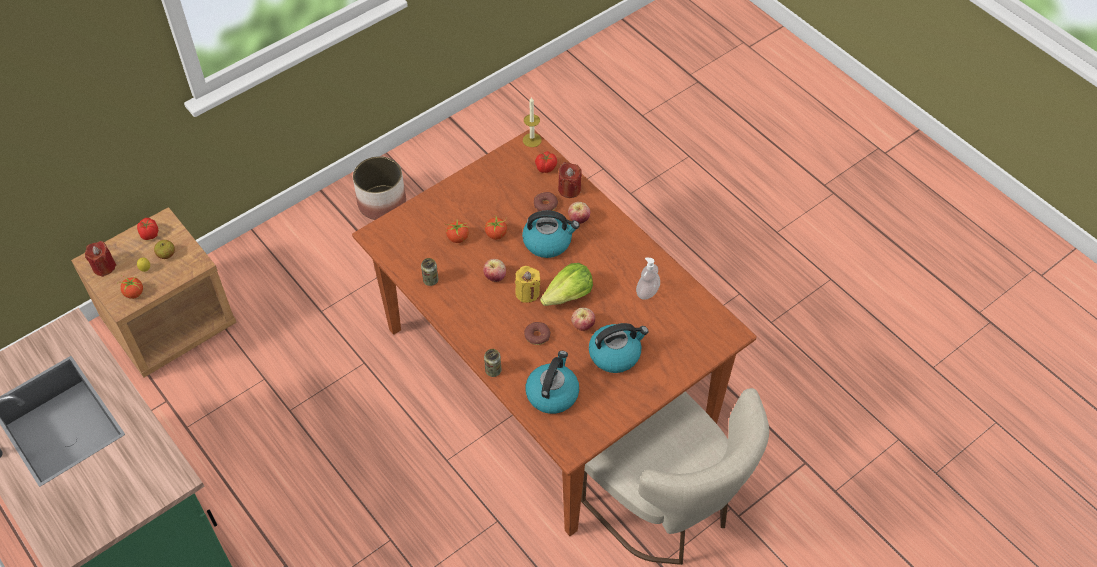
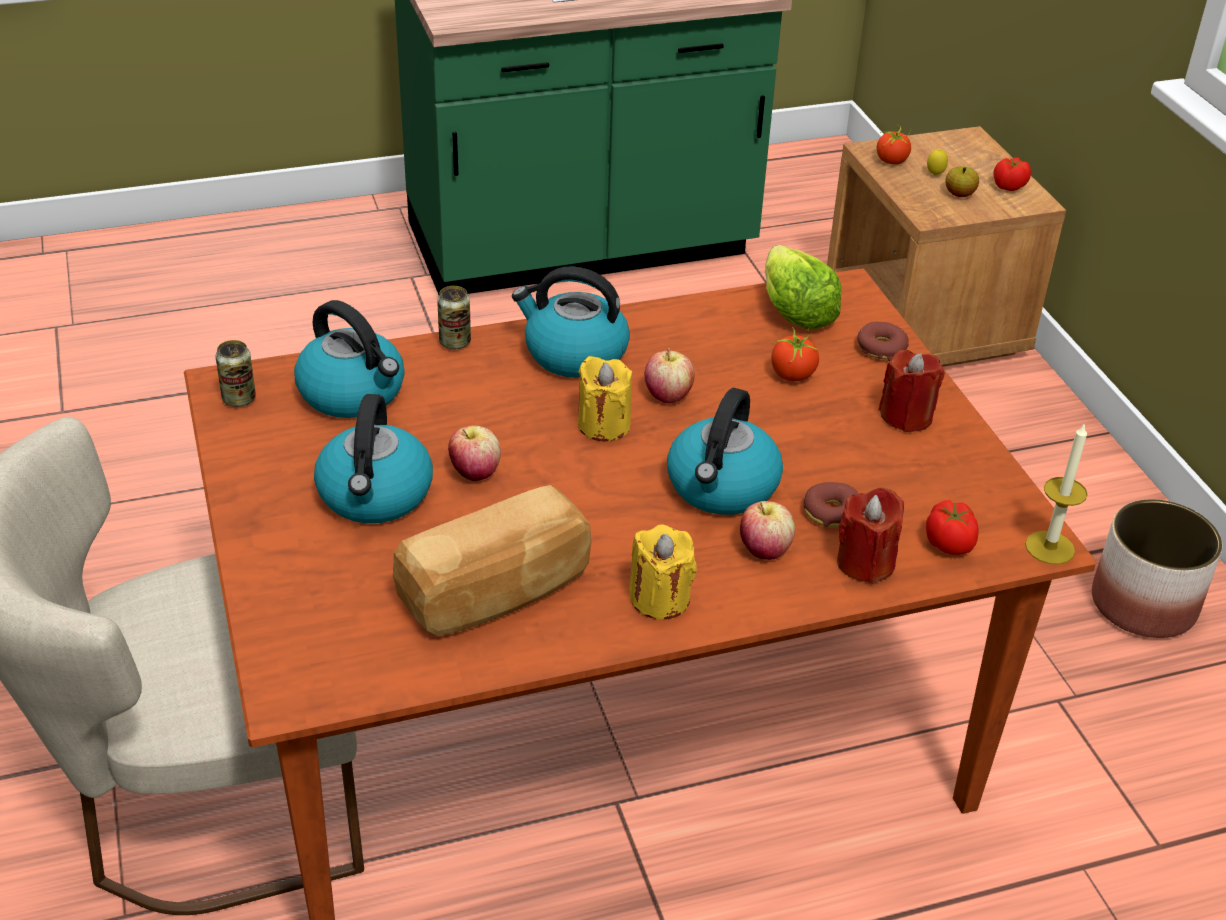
camera: 110 degrees right, 15 degrees down
(104, 267) = (955, 146): red candle -> red candle (906, 416)
(430, 280) = (704, 323): can -> can (239, 399)
(480, 321) = (574, 354): none -> kettle
(496, 234) = (778, 424): tomato -> none
(537, 336) = (493, 409): donut -> donut (881, 348)
(568, 296) = (562, 475): lettuce -> lettuce (794, 311)
(622, 243) = (660, 598): none -> yellow candle
(647, 292) = (497, 592): soap dispenser -> bread

